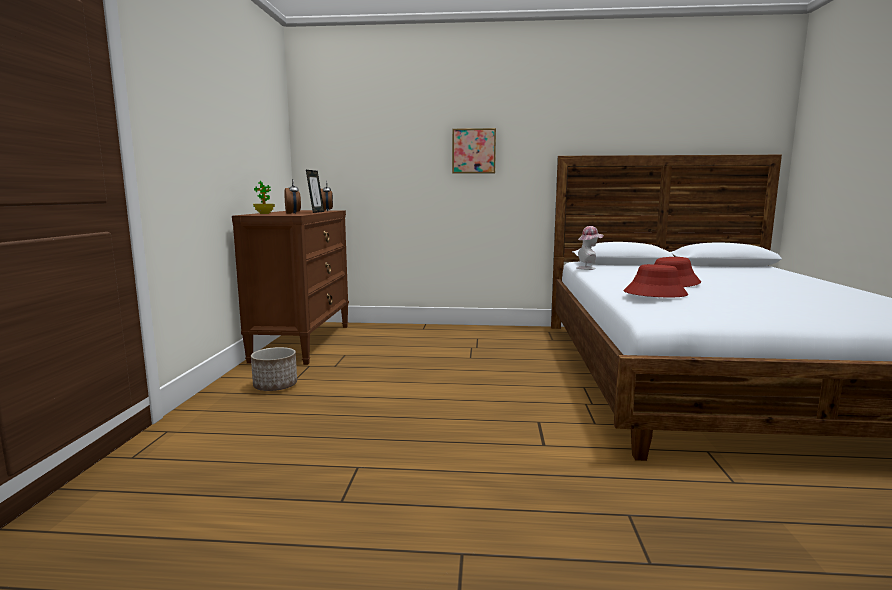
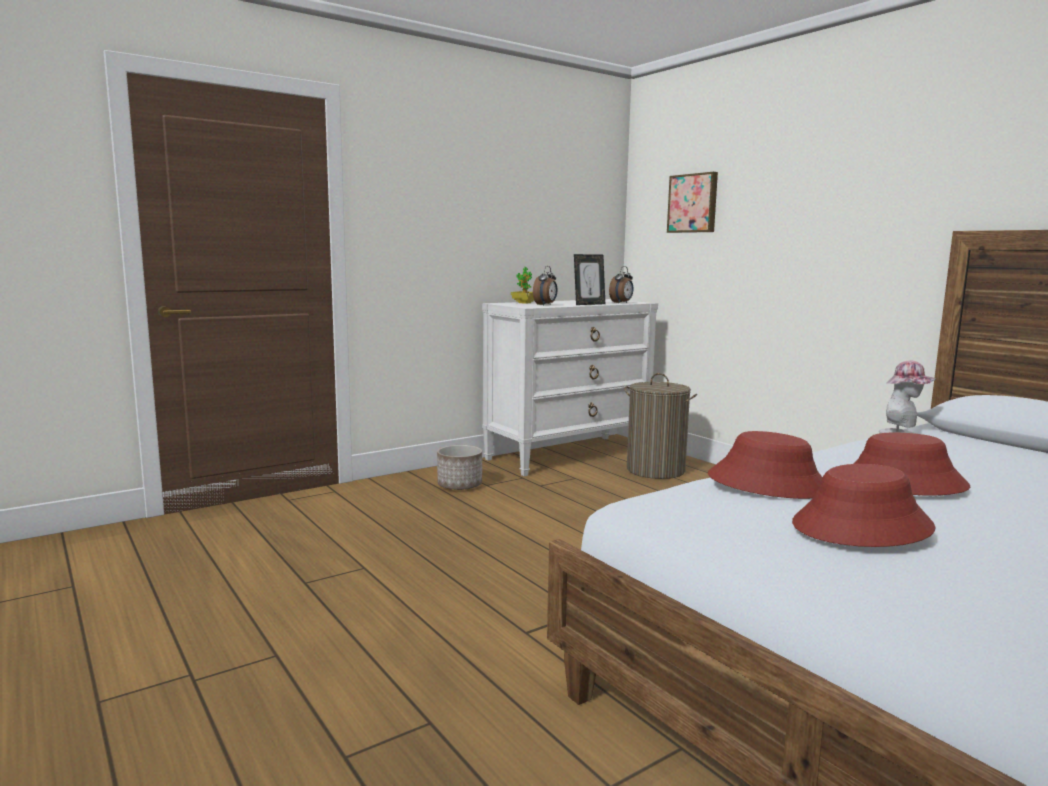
camera: 50 degrees right, 0 degrees up
(302, 342) = (568, 455): brown dresser -> white dresser
(380, 335) = (655, 470): none -> laundry basket
(474, 151) = (826, 224): picture -> picture (693, 203)
(735, 299) = (862, 527): none -> red hat

